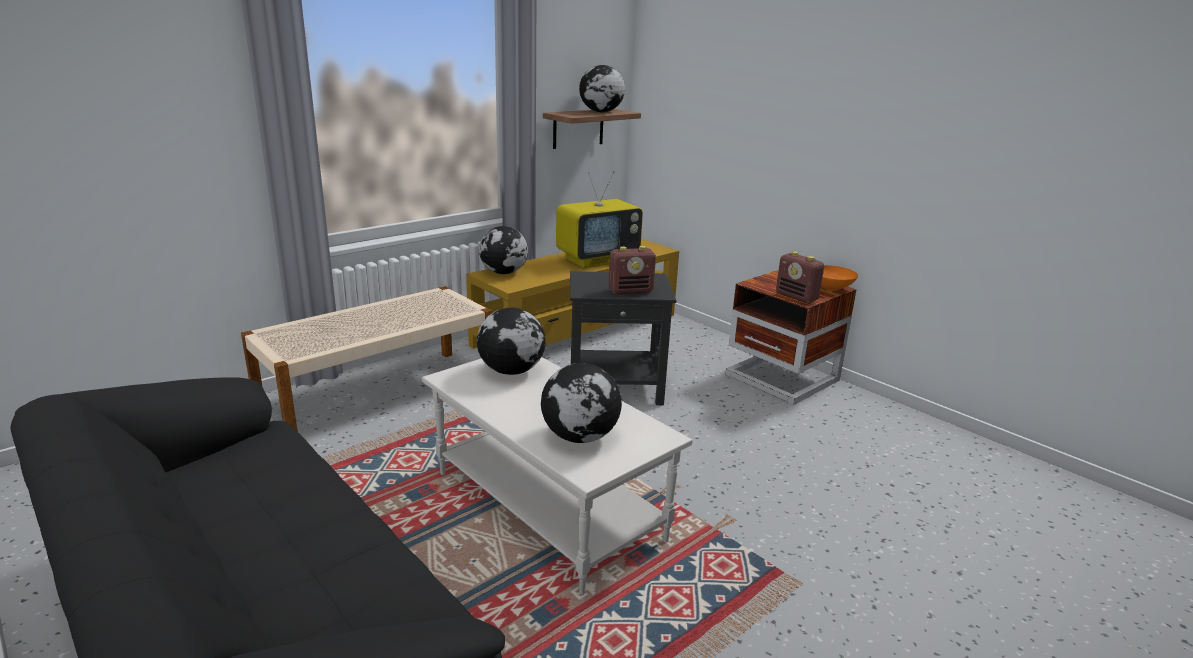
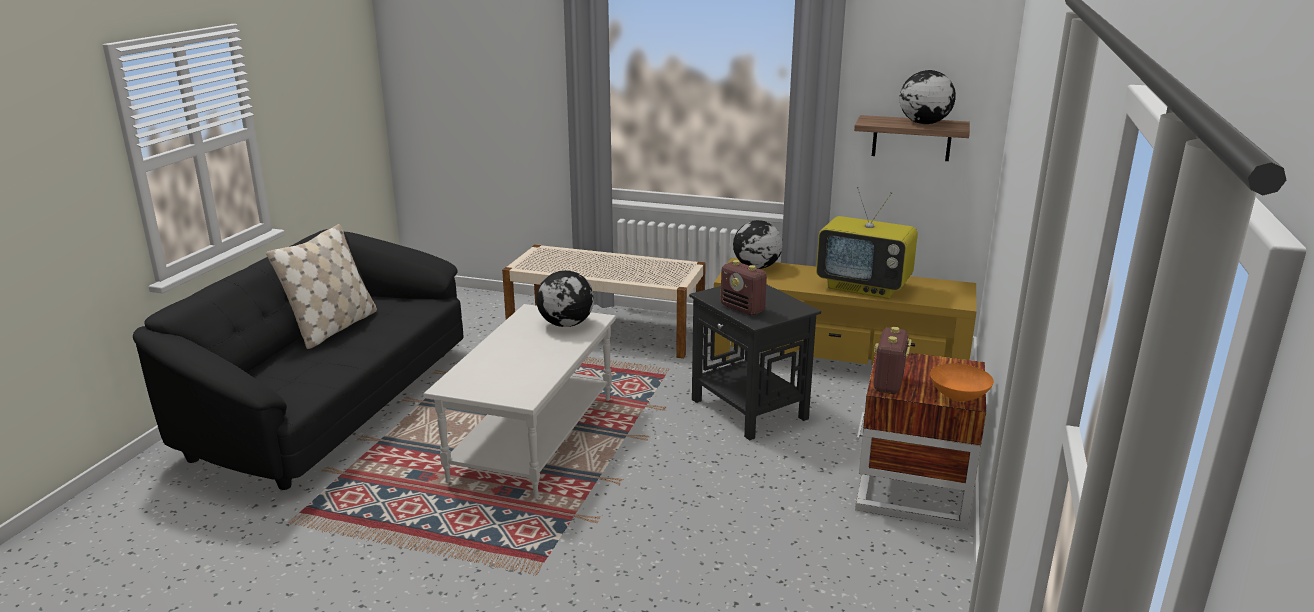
camera: 60 degrees right, 0 degrees up
(216, 534) = (333, 328): none -> beige pillow
(581, 437) = (493, 372): globe -> none

